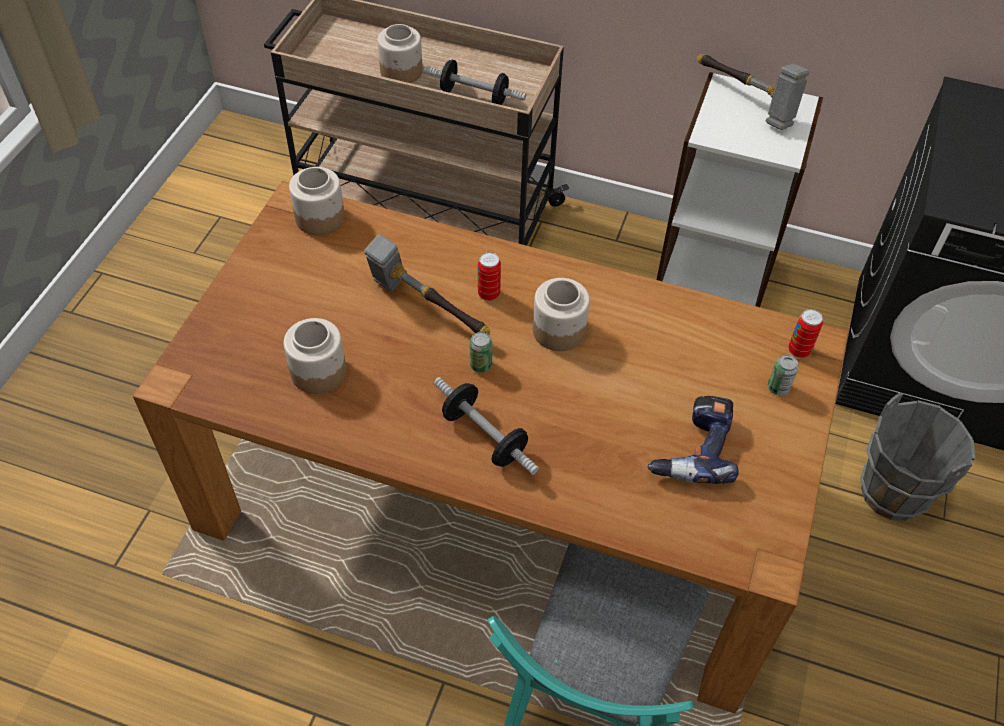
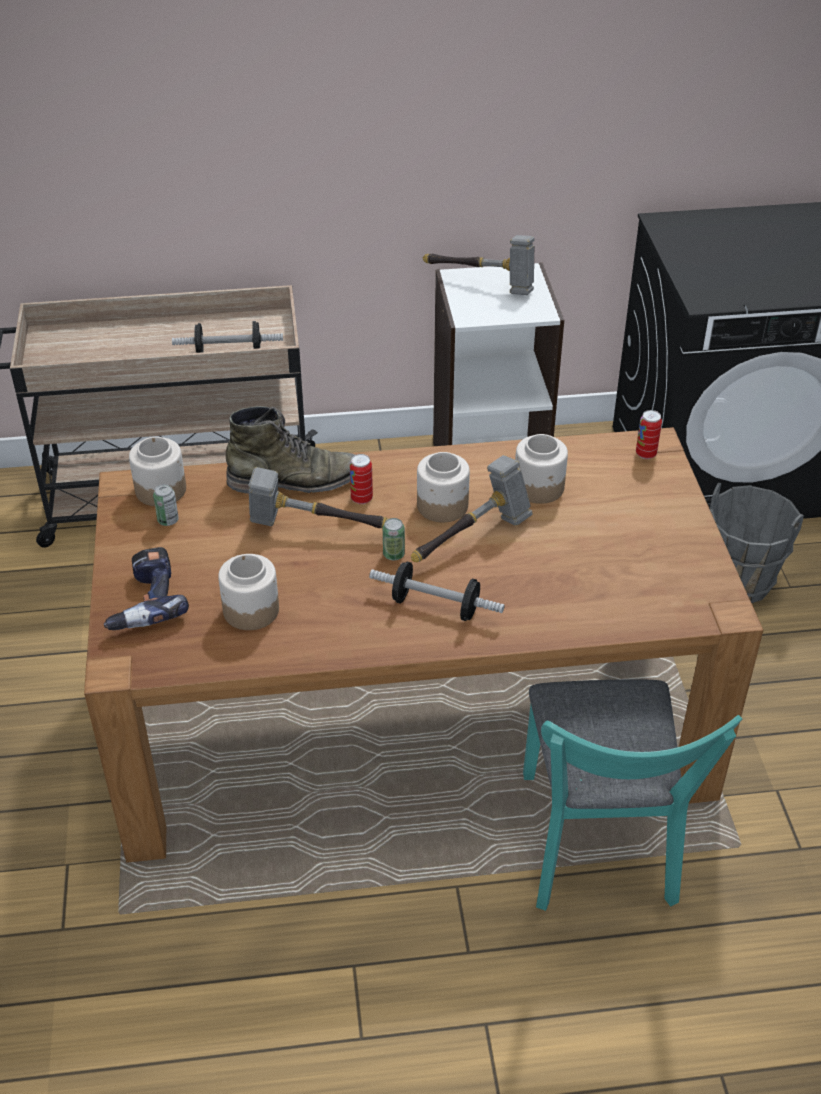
camera: 25 degrees left, 10 degrees down
(401, 72) = (144, 353): jar -> jar (539, 487)
(442, 252) = (297, 480): none -> green boot
(564, 378) = (472, 539): none -> hammer
(693, 449) = (612, 552): power drill -> power drill (144, 602)
(778, 388) = (647, 486): can -> can (168, 520)

